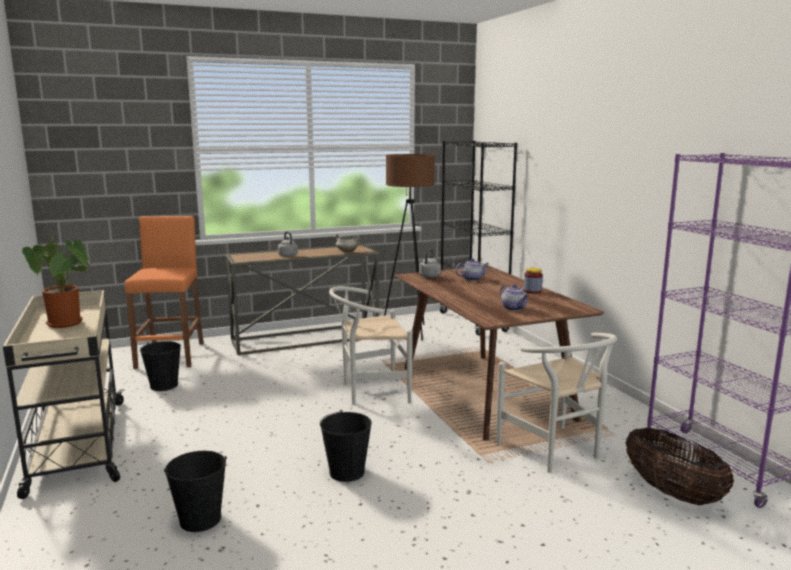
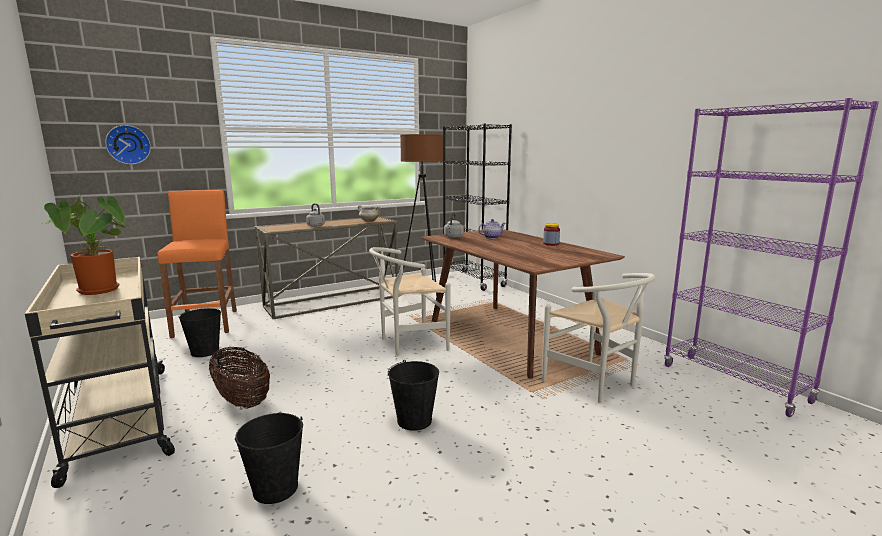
camera: 10 degrees left, 0 degrees up
(103, 169) = (128, 144): none -> wall clock
(514, 308) = (547, 257): teapot -> none
(672, 493) = (712, 411): basket -> basket (242, 400)

